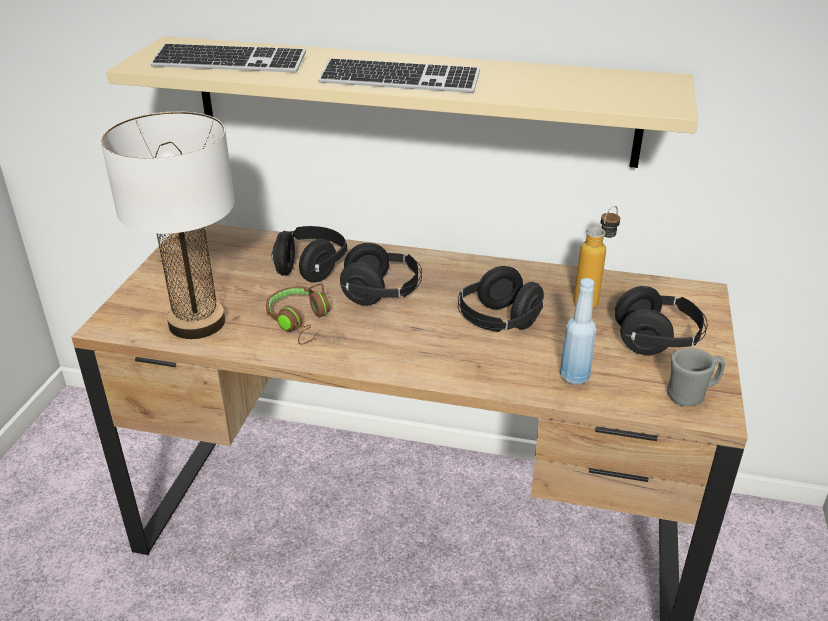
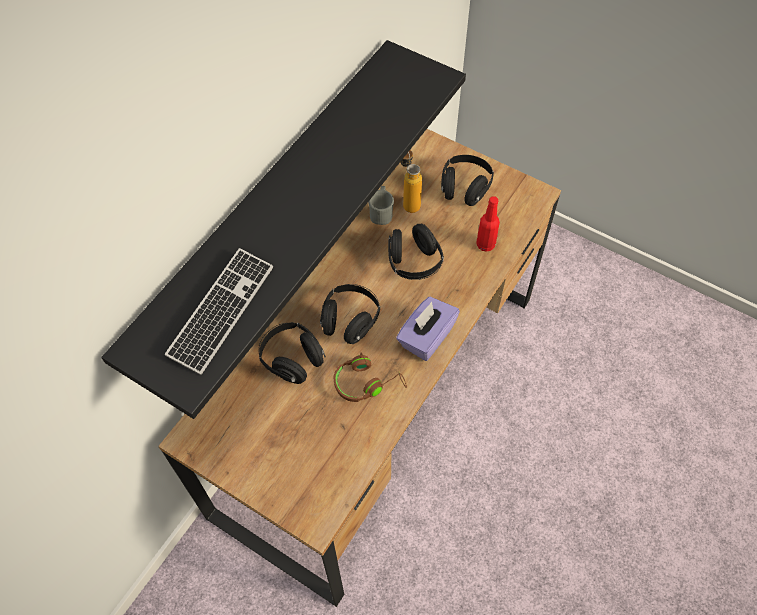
camera: 70 degrees left, 25 degrees up
(196, 323) = (340, 455): table lamp -> none
(388, 354) = (426, 337): none -> purple tissue box
(399, 80) = (324, 204): keyboard -> none
(412, 101) = (266, 205): beige shelf -> black shelf
(574, 377) = (485, 244): blue bottle -> red bottle
(691, 395) = (520, 197): grey mug -> grey mug (381, 213)

